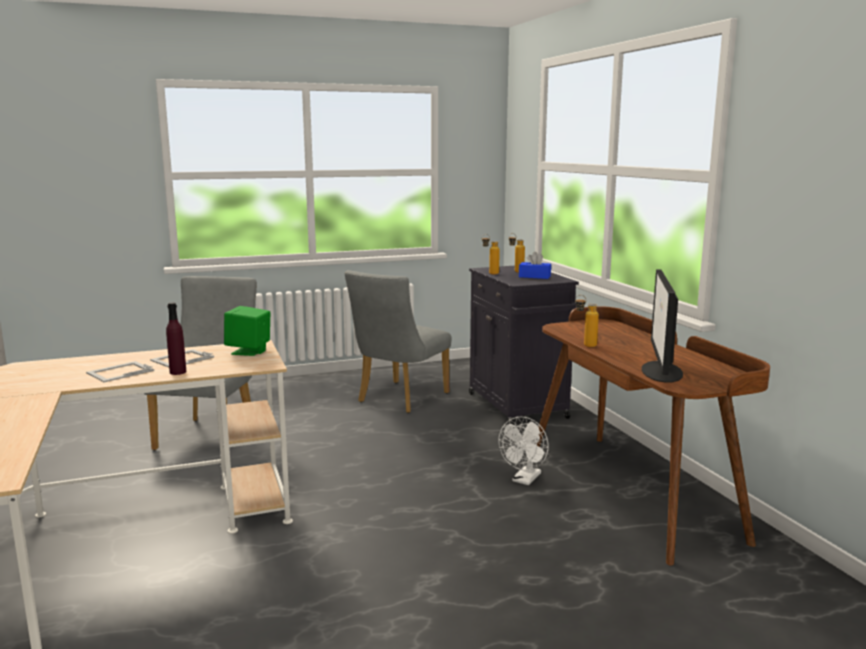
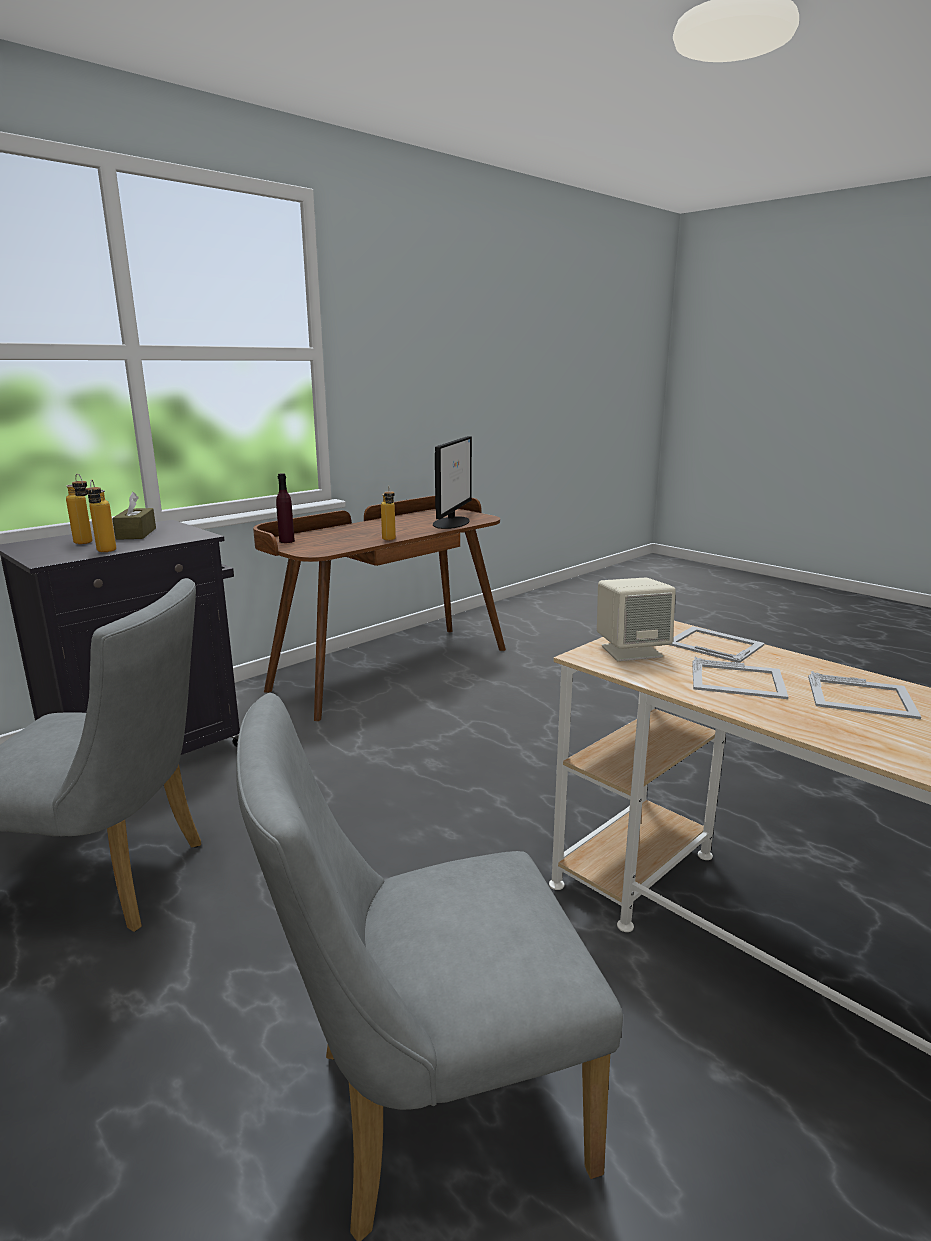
camera: 115 degrees left, 5 degrees up
(178, 372) = (780, 660): purple bottle -> purple bottle (286, 541)
(223, 367) = (713, 644): none -> picture frame
(249, 351) = (631, 651): green speaker -> beige speaker
(525, 480) = (405, 712): white fan -> none
(534, 276) = (136, 533): blue tissue box -> brown tissue box
(661, 372) = (452, 522): monitor -> monitor turned 60 degrees counterclockwise

